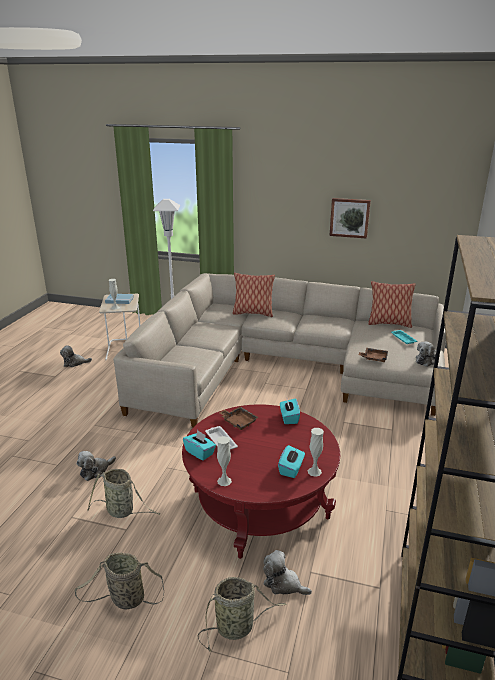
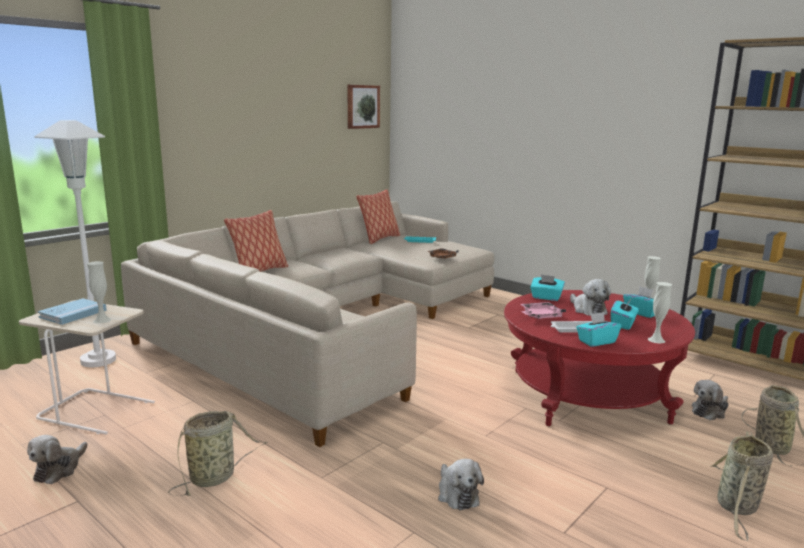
camera: 65 degrees left, 10 degrees down
(122, 511) = (567, 484): basket -> basket (215, 477)
(238, 422) = (540, 316): brown tray -> pink tray
(251, 462) = (623, 324): none -> turquoise tissue box
(349, 217) = (291, 133): picture -> picture (362, 106)
(426, 360) = (464, 247): plush toy -> plush toy (588, 309)

